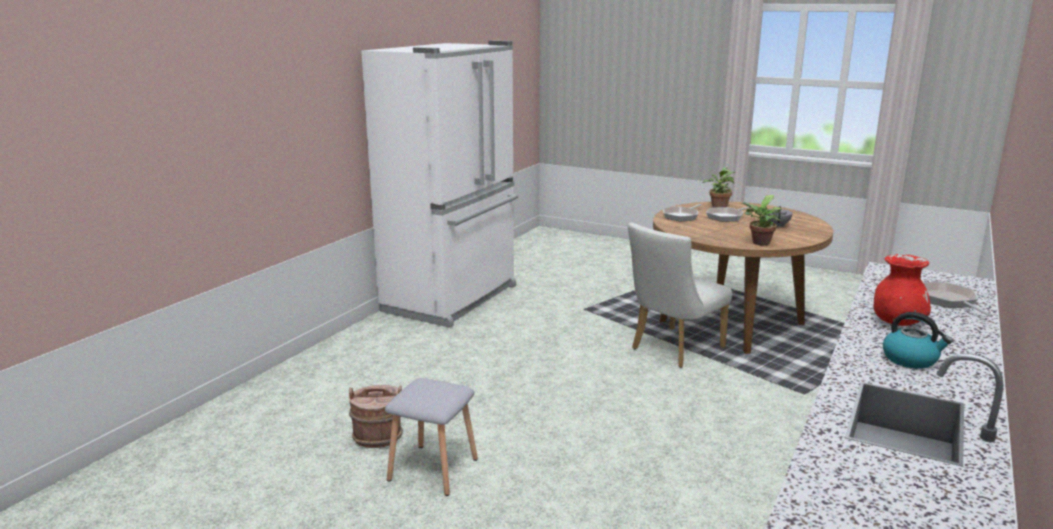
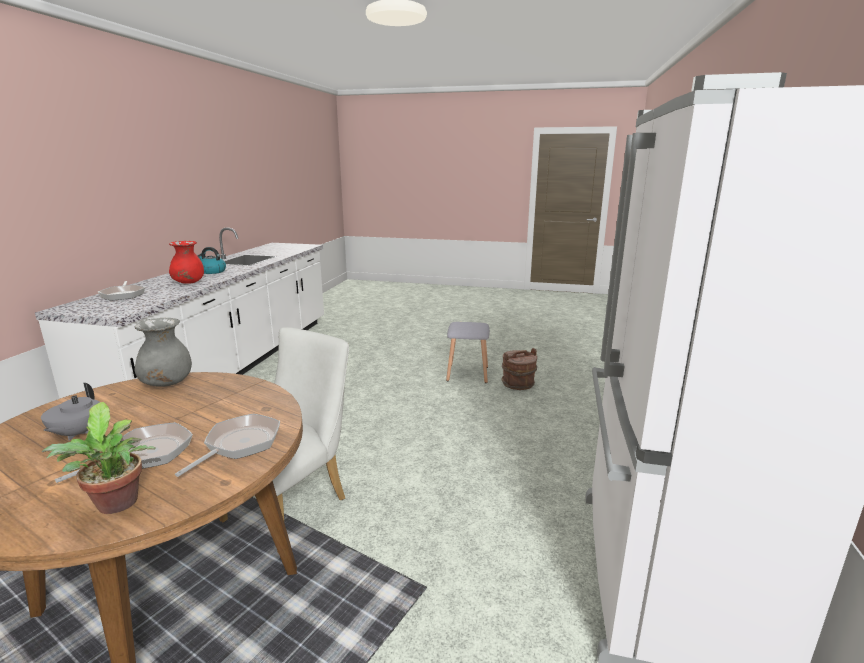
camera: 165 degrees right, 0 degrees up
(759, 243) = (167, 383): potted plant -> grey vase

